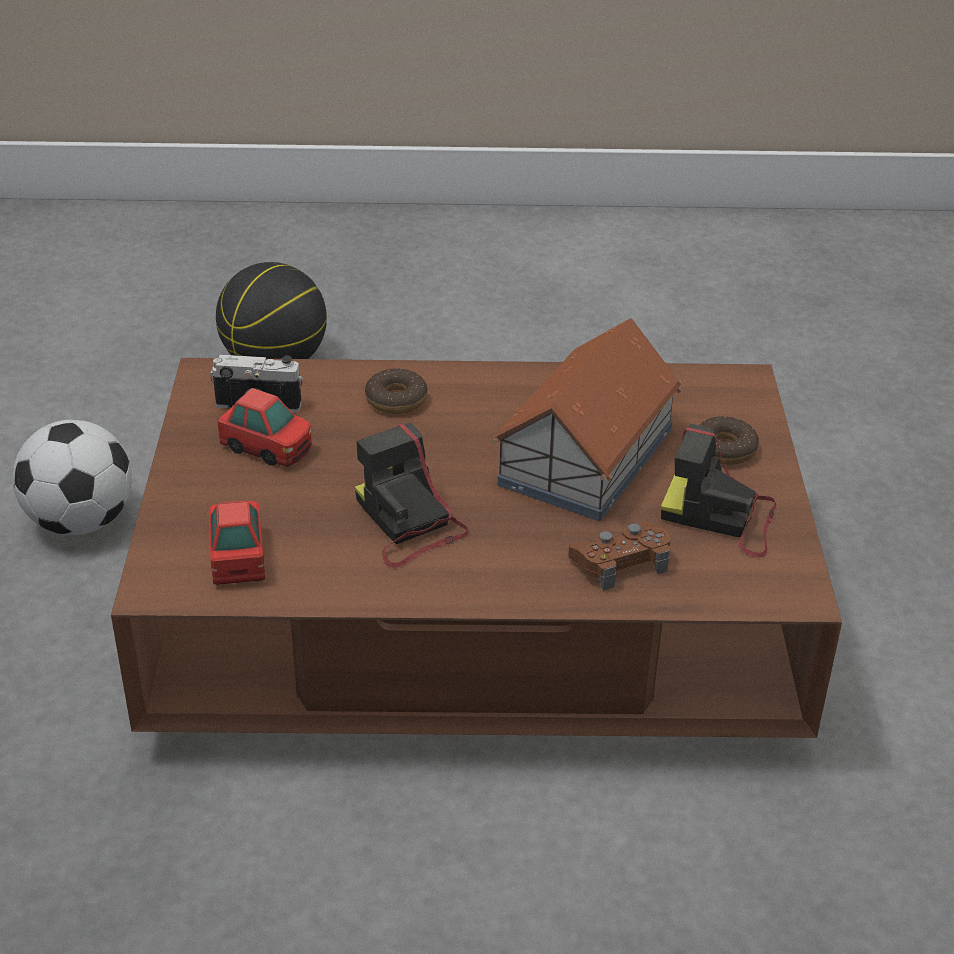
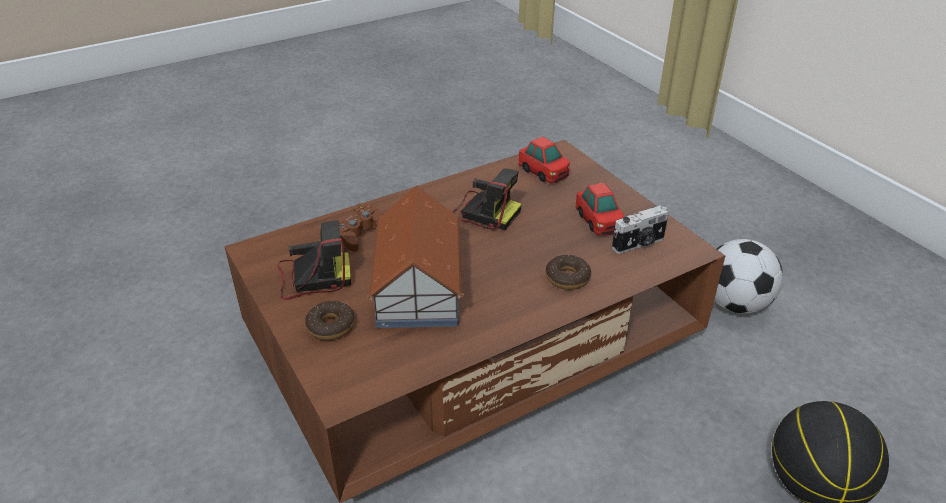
camera: 150 degrees right, 0 degrees up
(267, 448) = (598, 222): toy car -> toy car turned 105 degrees counterclockwise

